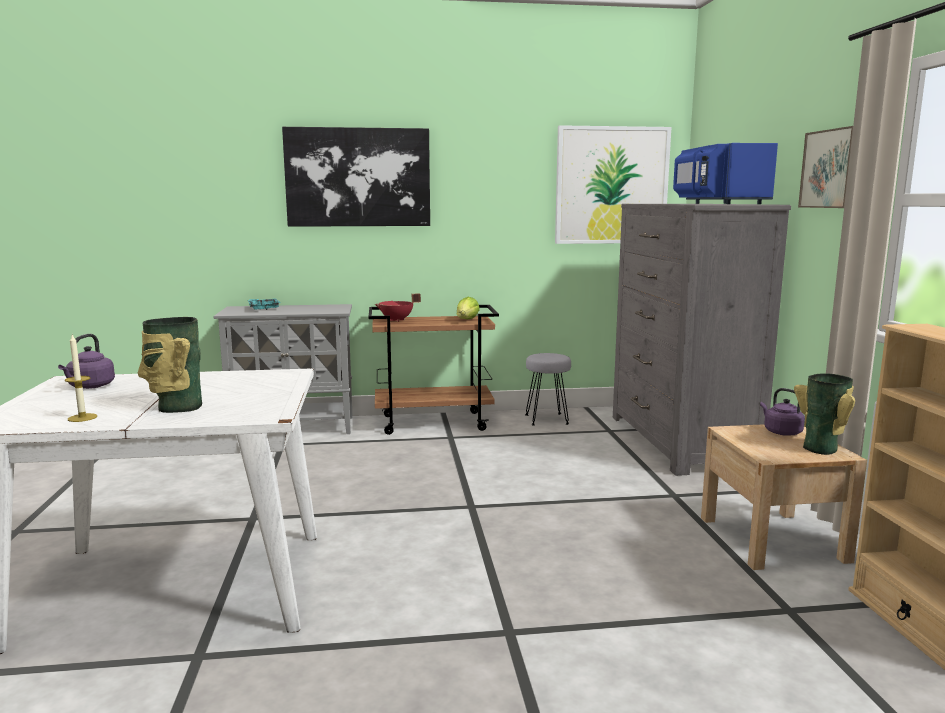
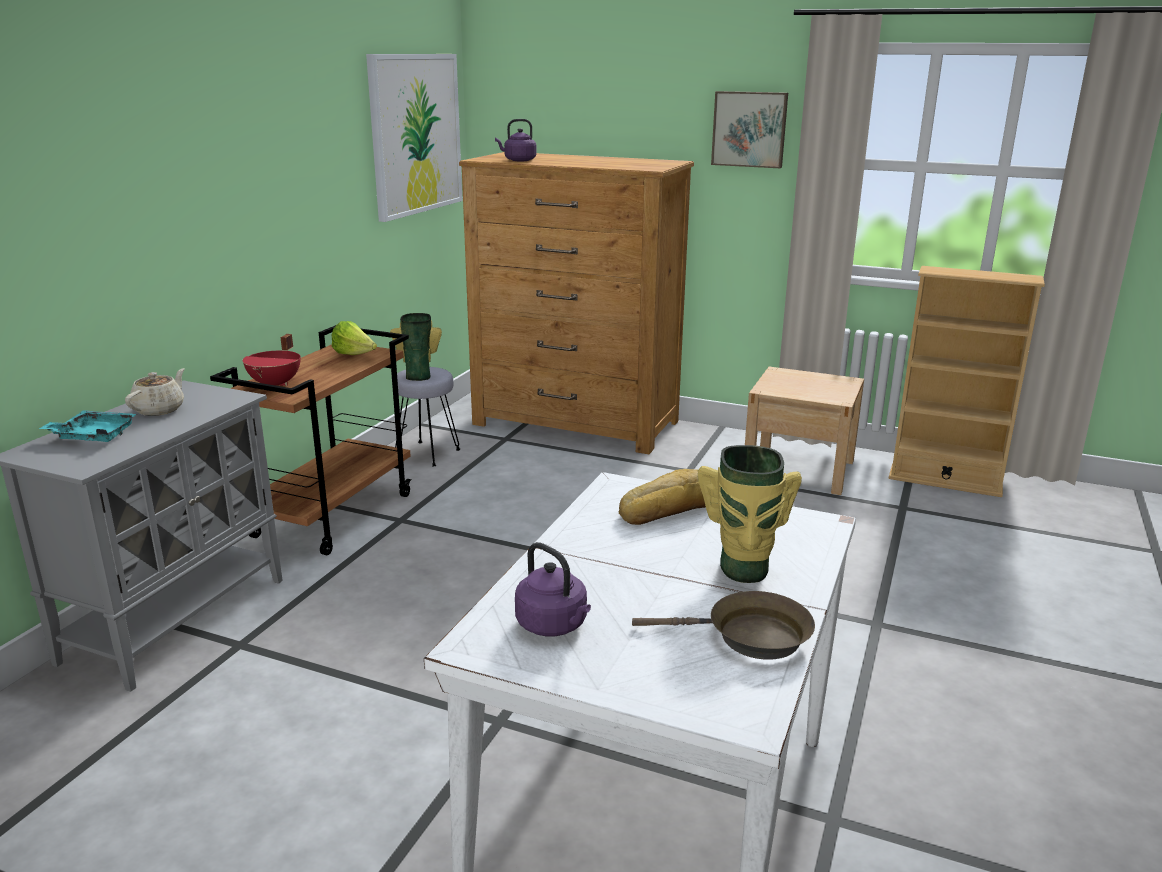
camera: 60 degrees left, 10 degrees up
(82, 417) = (749, 637): candle -> brown frying pan
(263, 385) = (668, 509): none -> bread
(306, 308) = (160, 409): none -> beige teapot
(358, 177) = (159, 155): picture -> none
(679, 441) = (576, 423): grey dresser -> brown dresser
(717, 203) = (612, 161): blue microwave -> none
(780, 432) = (786, 378): purple kettle -> purple kettle (518, 160)
(822, 448) = (832, 380): vase -> vase (419, 375)

